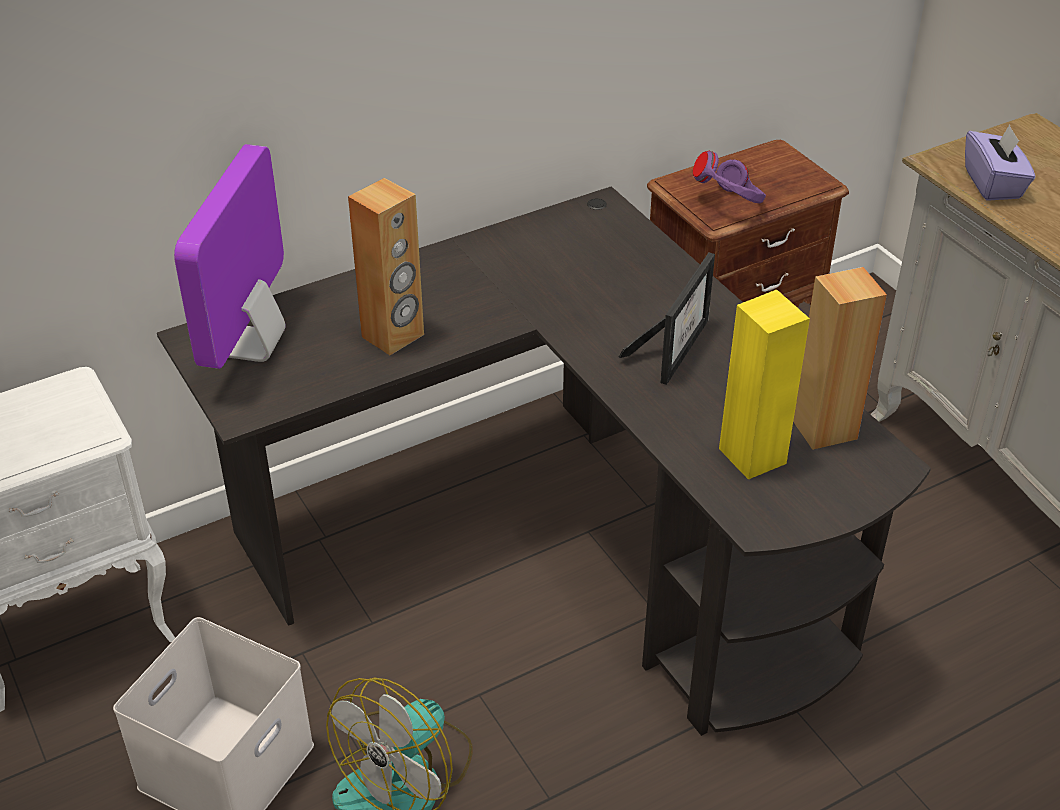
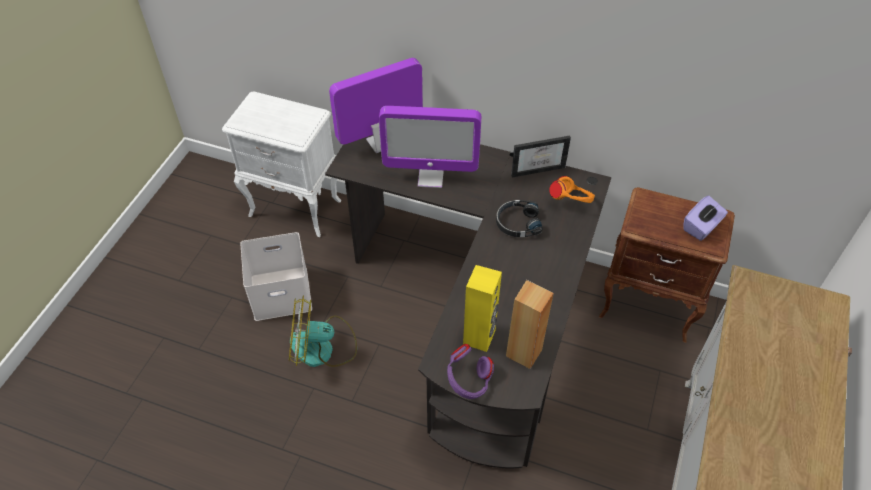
camera: 50 degrees right, 10 degrees up
(393, 336) = (430, 177): brown speaker -> monitor
(589, 306) = (517, 223): none -> black headphones
(611, 241) = (570, 202): none -> orange headphones
(674, 347) = (522, 268): picture frame -> picture frame (537, 167)
(730, 203) = (653, 225): purple headphones -> purple headphones (468, 382)
(993, 184) = (752, 313): purple tissue box -> purple tissue box (701, 227)

